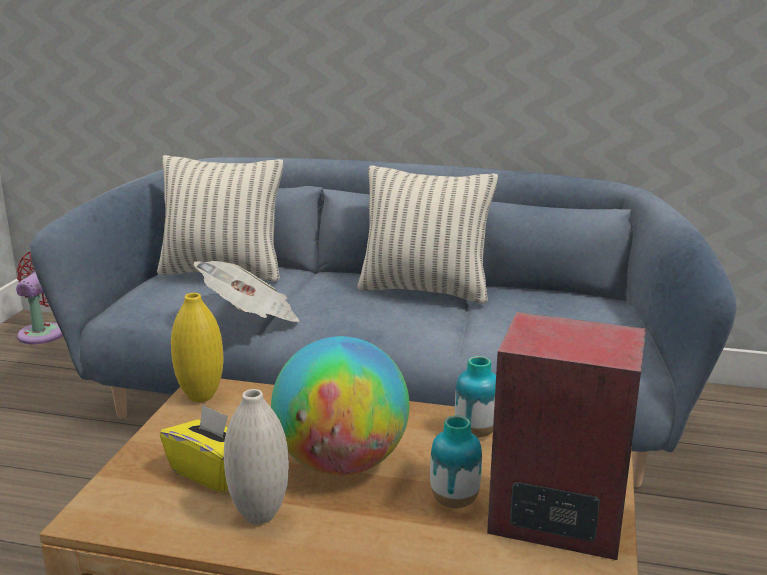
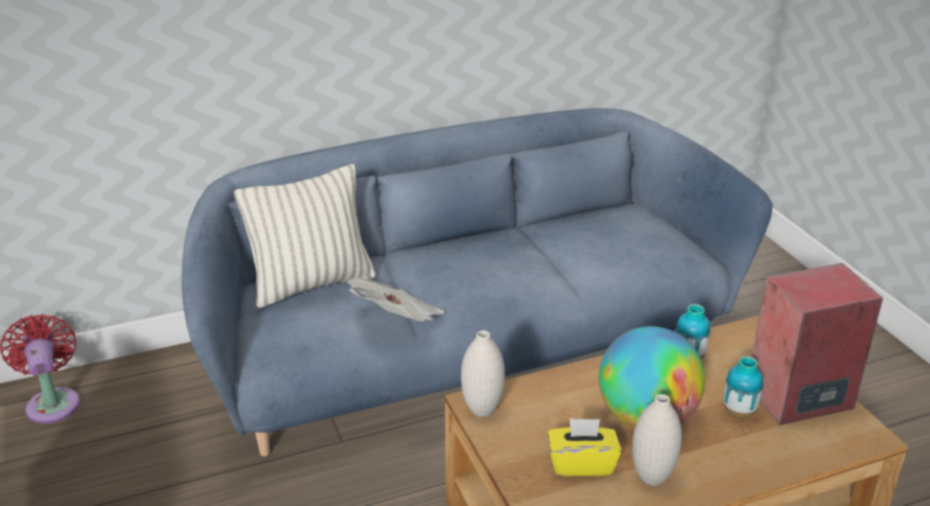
camera: 35 degrees left, 10 degrees up
(201, 396) = (482, 410): yellow vase -> white vase
(424, 290) = (499, 245): pillow -> none

